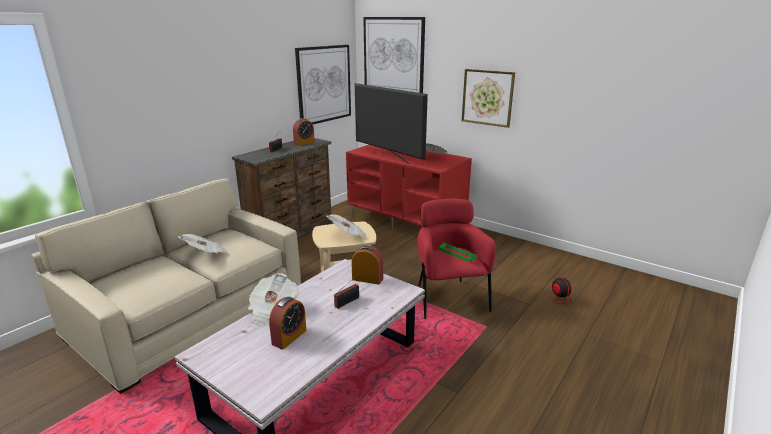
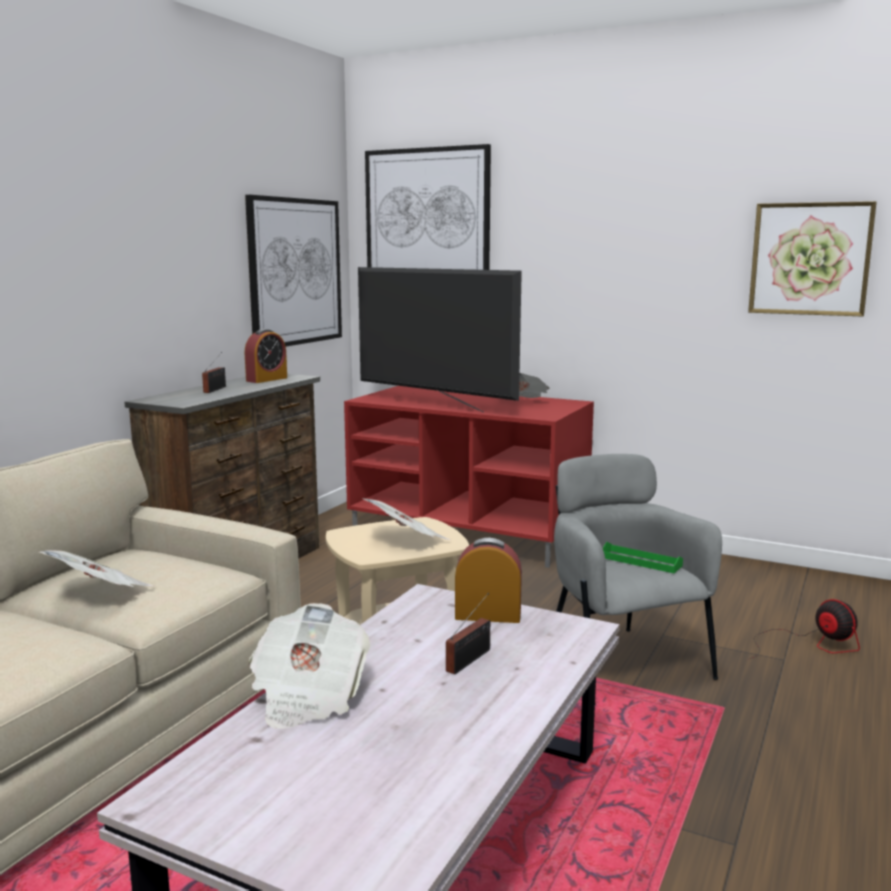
camera: 10 degrees left, 10 degrees down
(289, 337) = (373, 740): alarm clock -> none
(448, 298) = (621, 663): red armchair -> grey armchair
(487, 97) = (621, 284): picture -> picture (810, 259)

